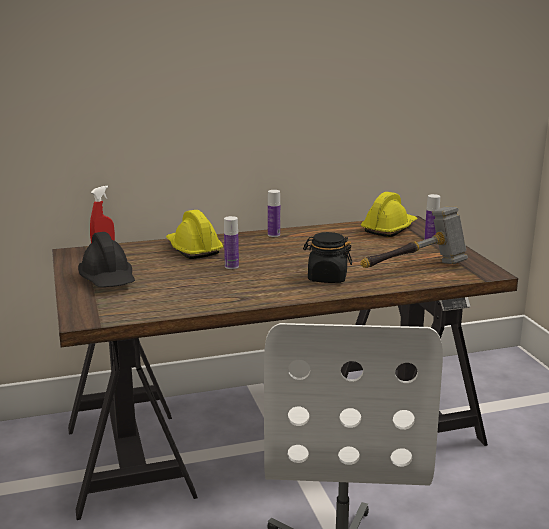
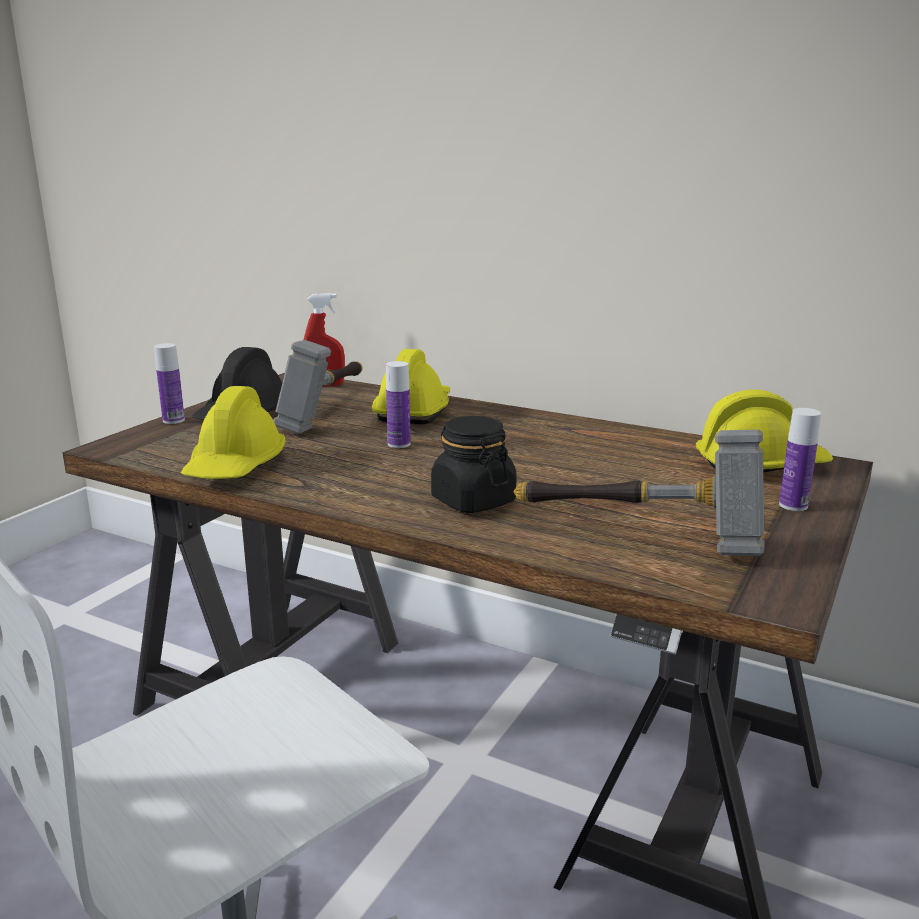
camera: 45 degrees right, 0 degrees up
(150, 263) = (327, 412): none -> hammer
(185, 303) = (236, 467): none -> yellow hard hat
(274, 235) = (556, 423): bottle -> bottle (173, 420)

